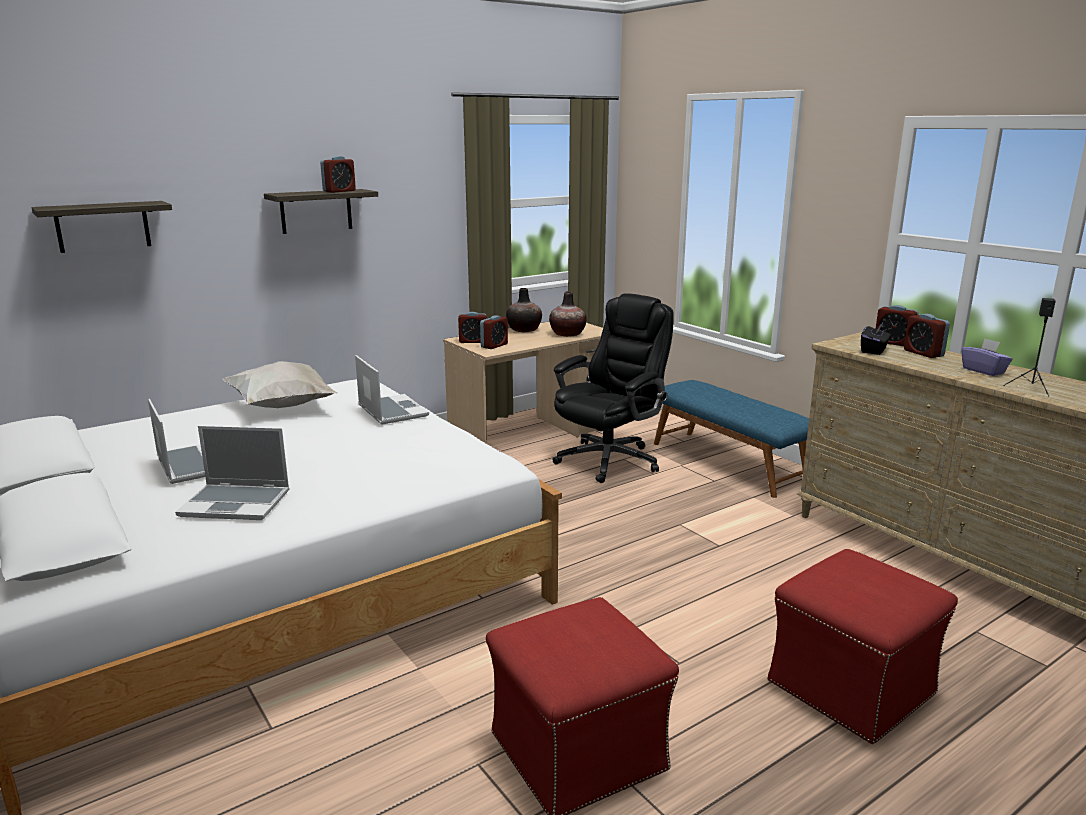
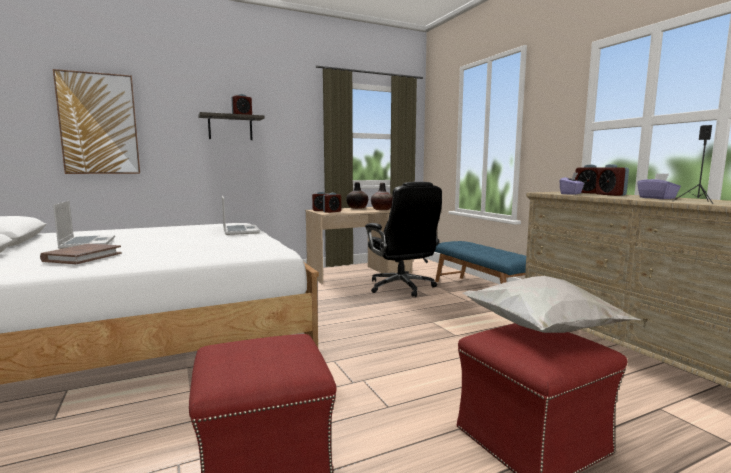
camera: 10 degrees right, 10 degrees down
(103, 226) = (99, 124): shelf -> picture
(237, 503) = (82, 257): laptop -> brown book
(283, 407) = (178, 228): white pillow -> white pillow (542, 331)
(609, 460) = (401, 287): black office chair -> black office chair turned 105 degrees clockwise
(874, 350) = (571, 194): black tissue box -> purple tissue box

